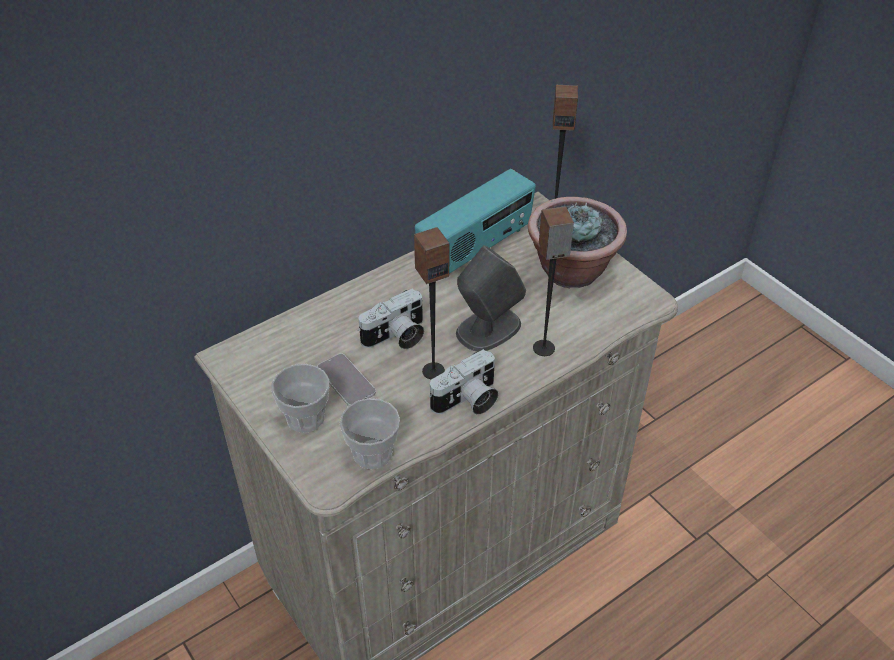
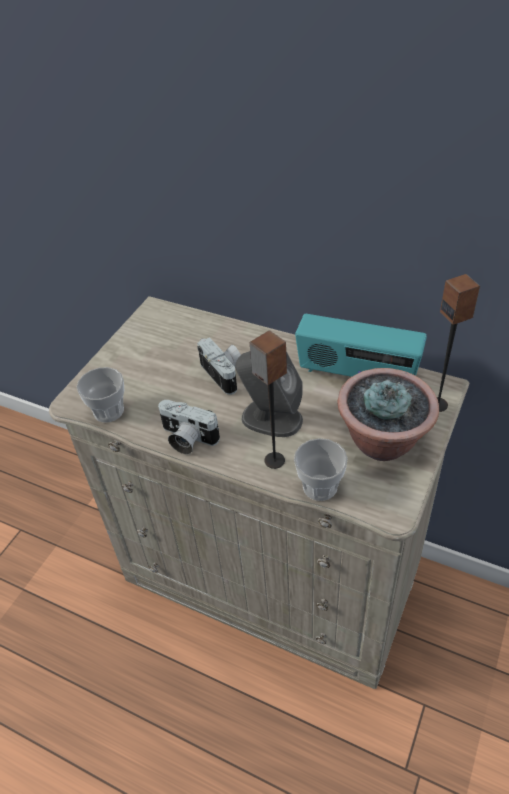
camera: 65 degrees right, 0 degrees up
(305, 417) = (122, 366): cup -> cup (320, 486)
(346, 381) = (166, 369): phone -> none
(396, 337) = (225, 374): camera -> camera turned 150 degrees counterclockwise
(433, 370) = (205, 407): speaker -> none

